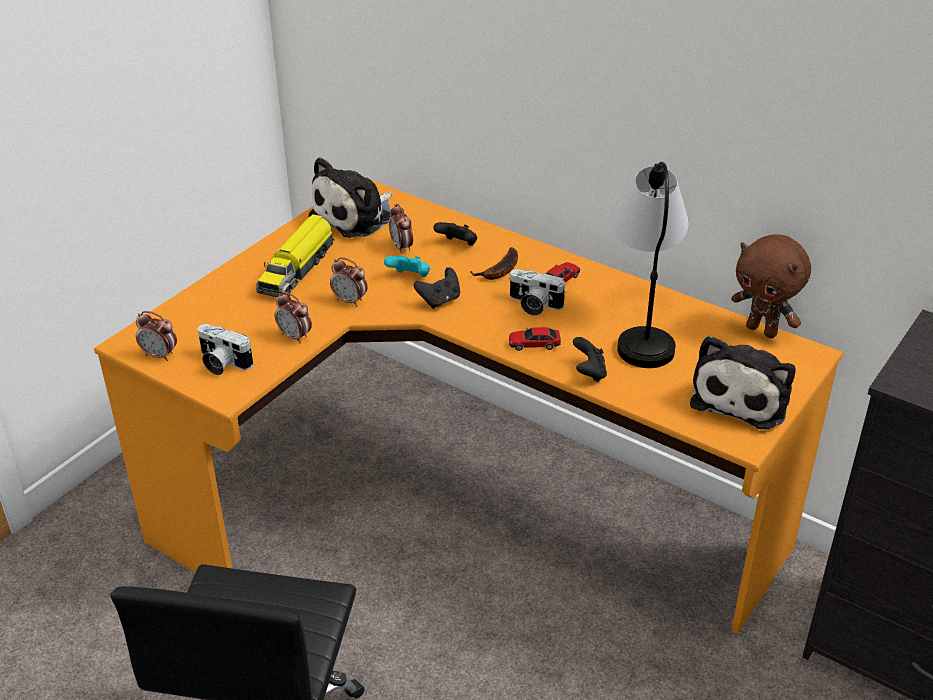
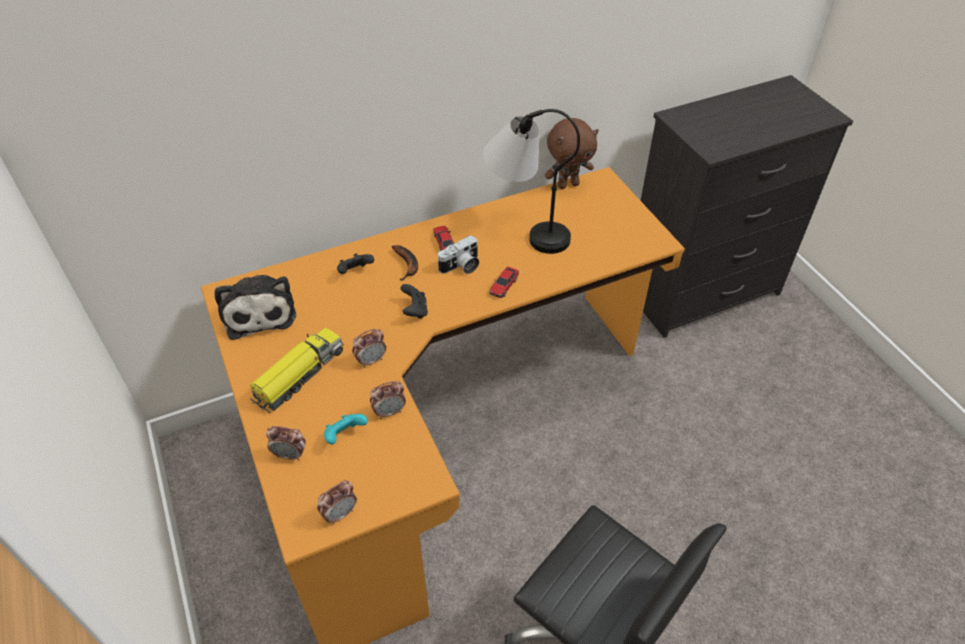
camera: 60 degrees left, 10 degrees up
(222, 363) = (386, 473): camera -> none
(297, 269) = (298, 376): toy truck -> toy truck turned 105 degrees counterclockwise
(402, 247) = (328, 303): alarm clock -> alarm clock (290, 454)
(410, 278) = (372, 315): turquoise game controller -> turquoise game controller (345, 435)
(589, 372) = (553, 274): black game controller -> none
(743, 396) = (622, 222): plush toy -> none

